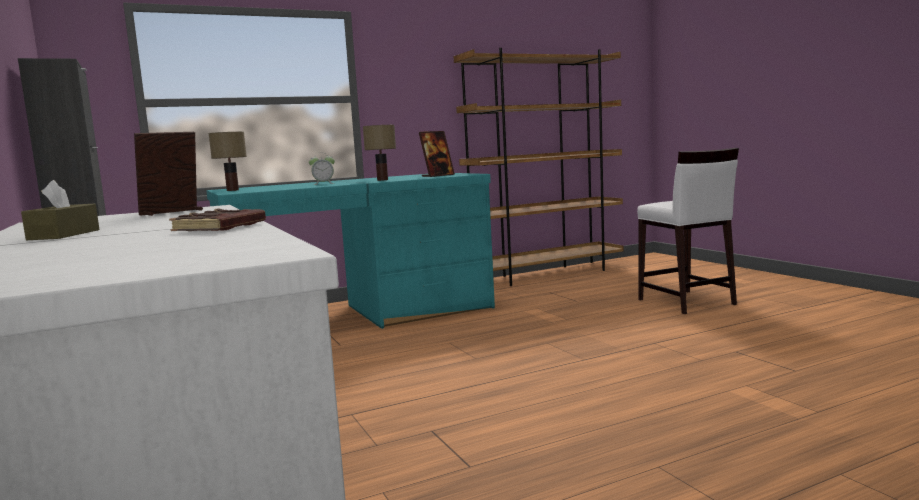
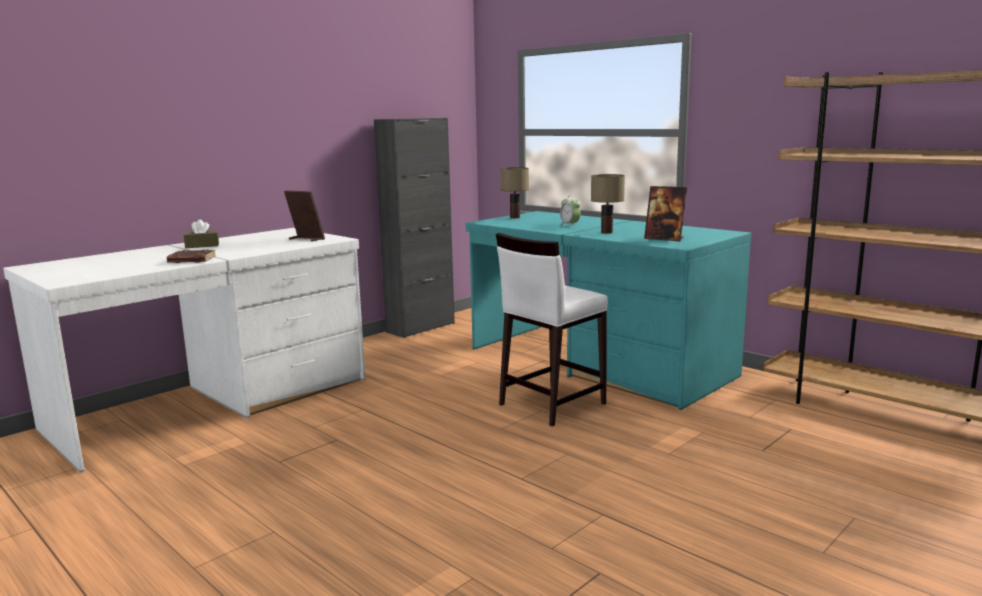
camera: 70 degrees right, 5 degrees up
(686, 302) = (838, 530): white stool -> white stool (551, 404)

